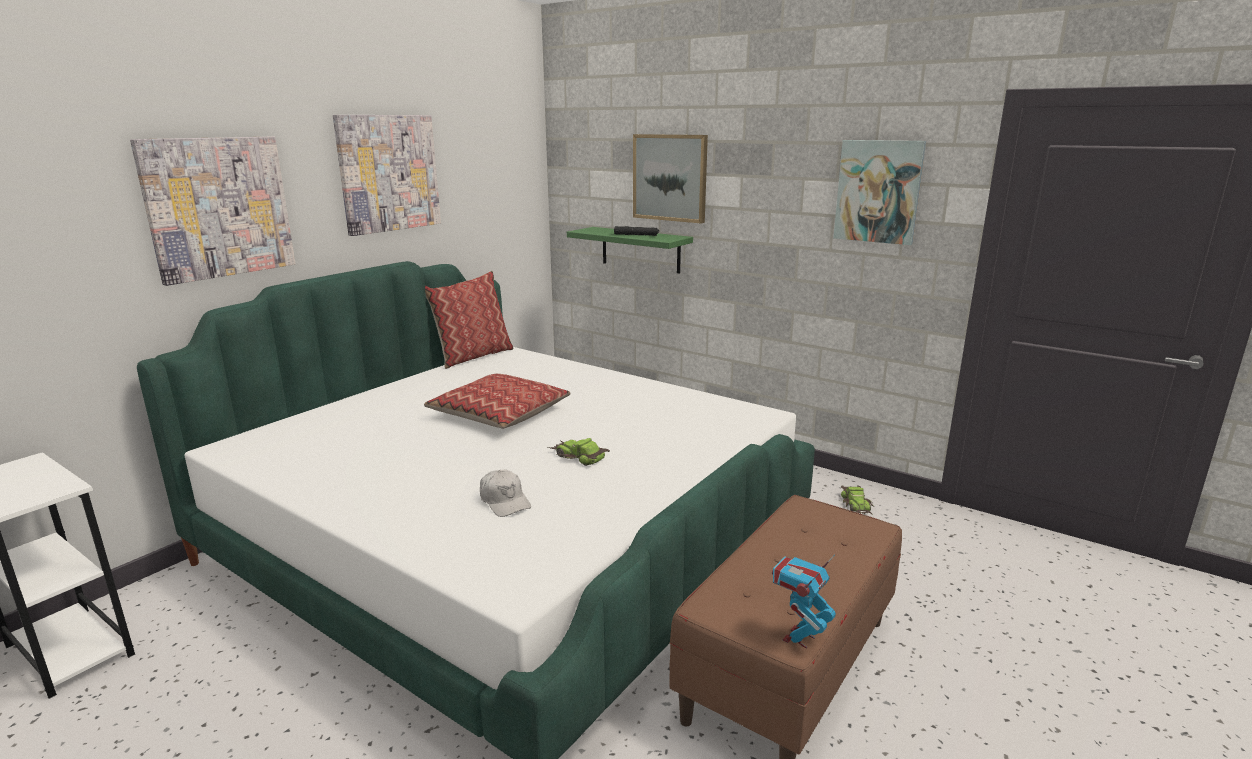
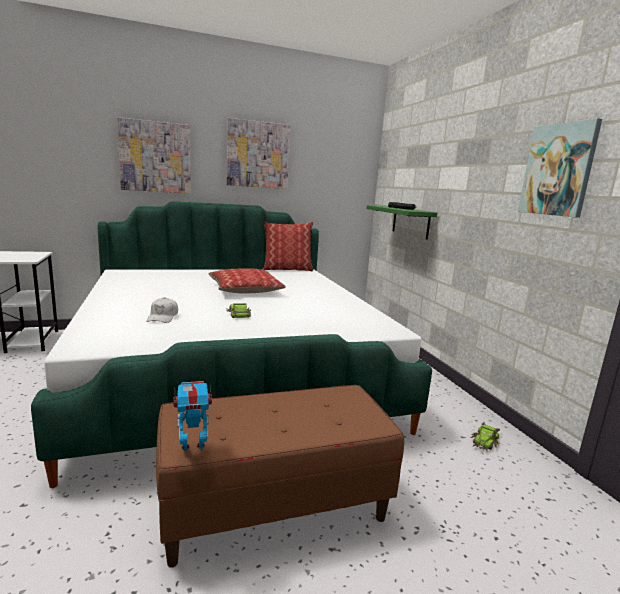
camera: 35 degrees right, 5 degrees down
(670, 177) = (431, 170): picture -> none

